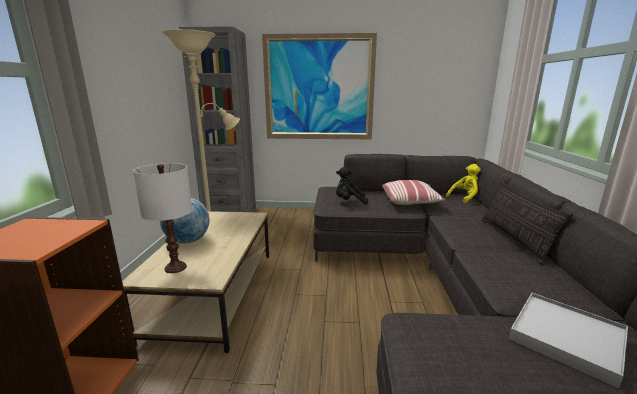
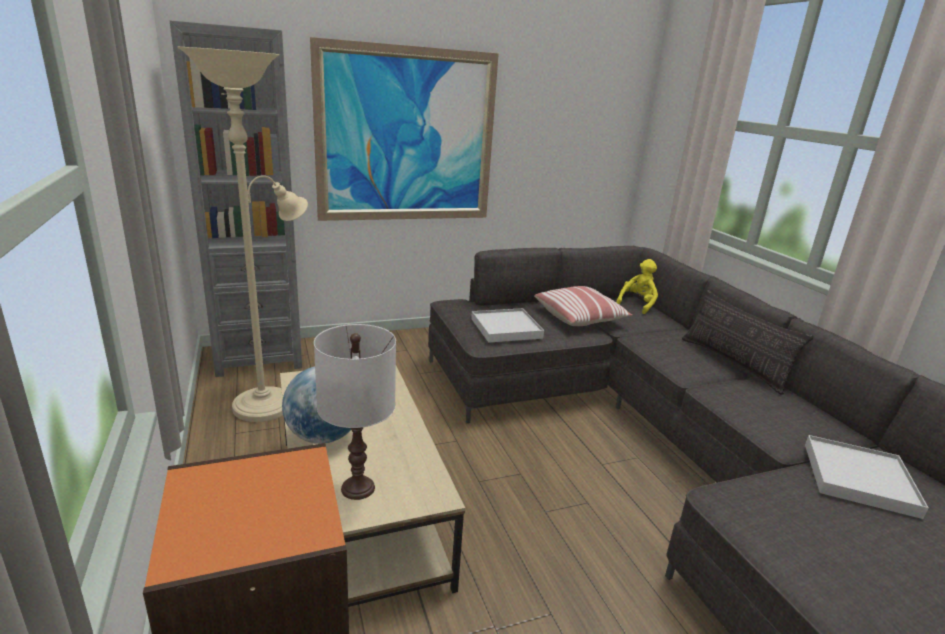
camera: 25 degrees left, 5 degrees up
(349, 202) = (506, 328): black plush toy -> white tray

